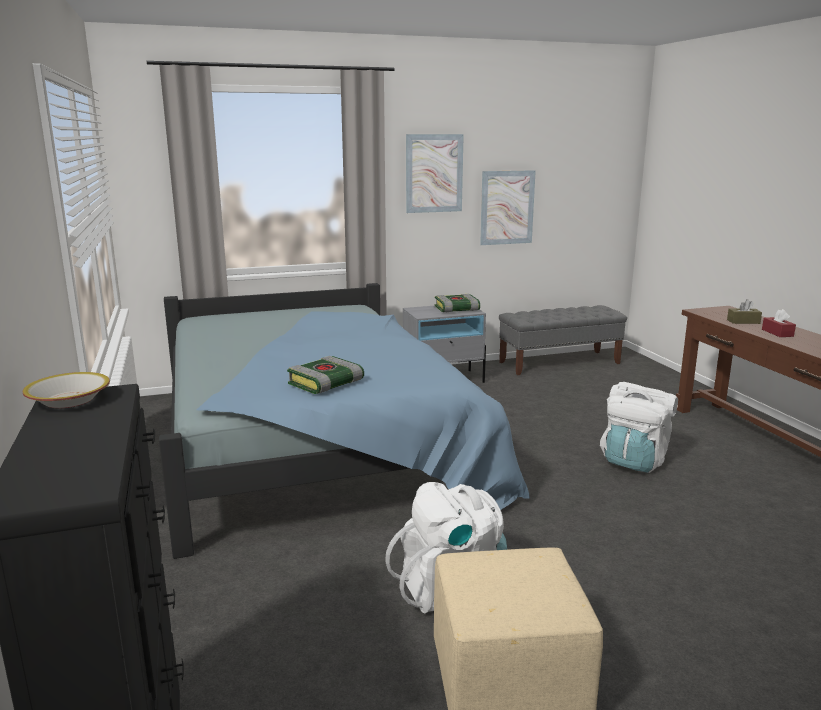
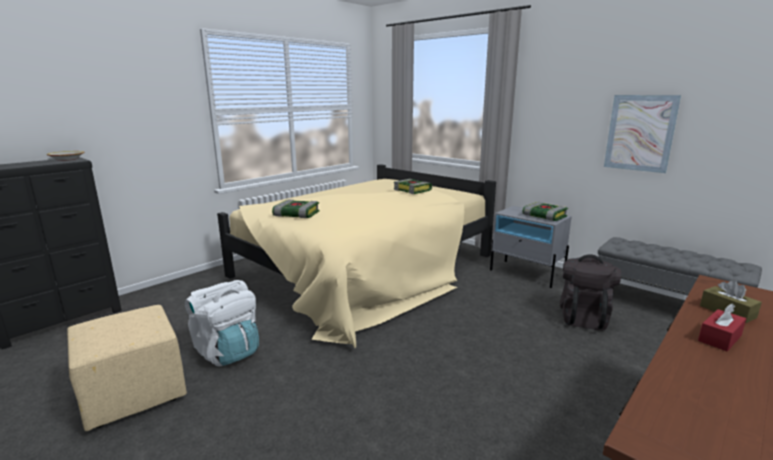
camera: 60 degrees right, 0 degrees up
(311, 318) = (413, 190): none -> book
(317, 447) = (366, 269): blue bed -> beige bed
(434, 173) = (565, 96): picture -> none
(549, 391) = (583, 317): none -> black backpack
(634, 460) = (495, 390): white backpack -> none

